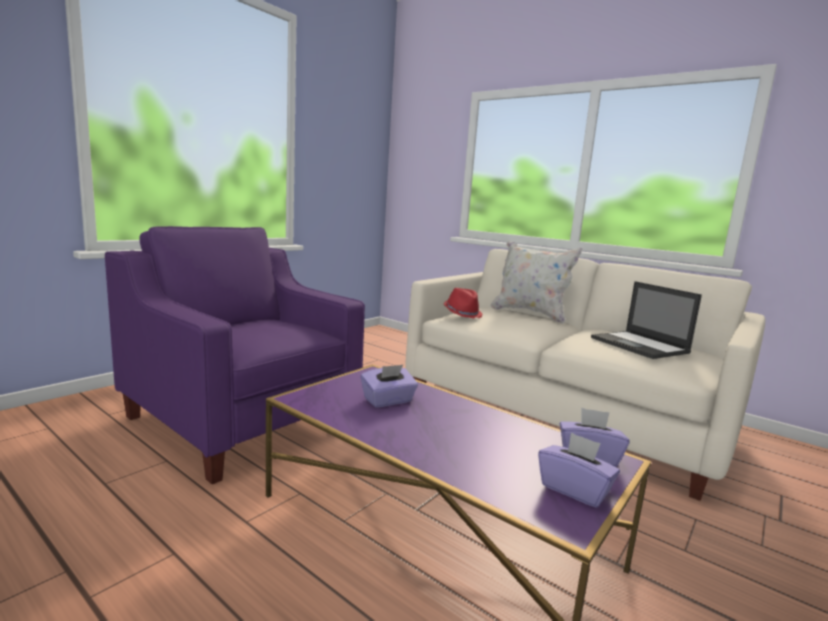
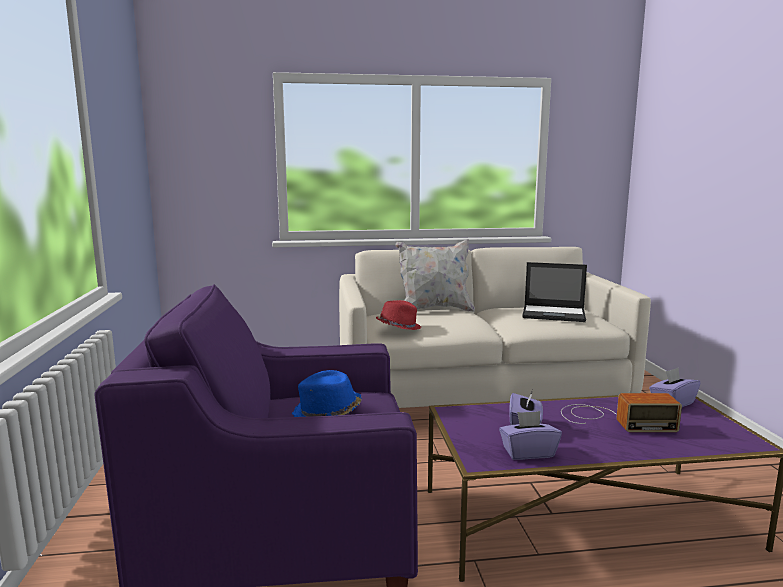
camera: 45 degrees left, 0 degrees up
(260, 329) = (327, 413): none -> blue hat
(477, 432) = (612, 419): none -> radio
(574, 489) = (713, 424): purple tissue box -> purple tissue box (528, 452)

